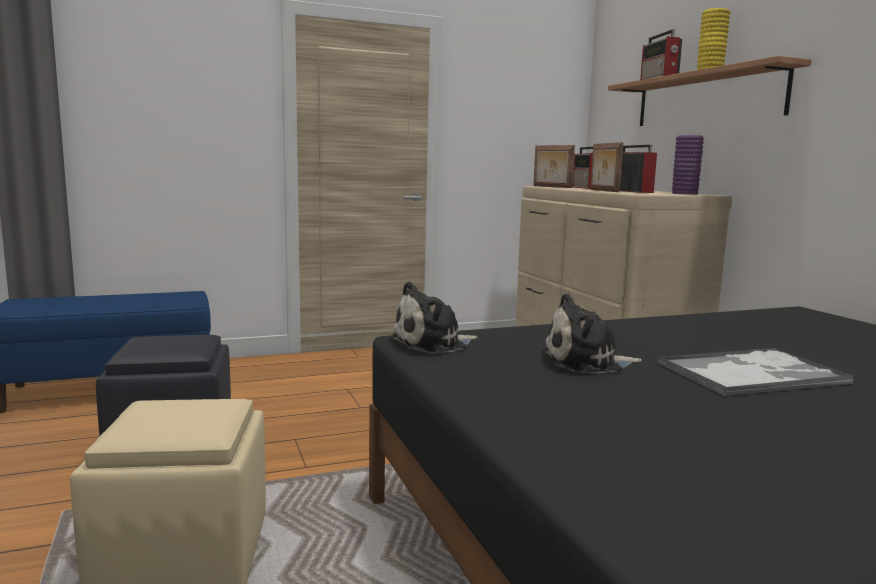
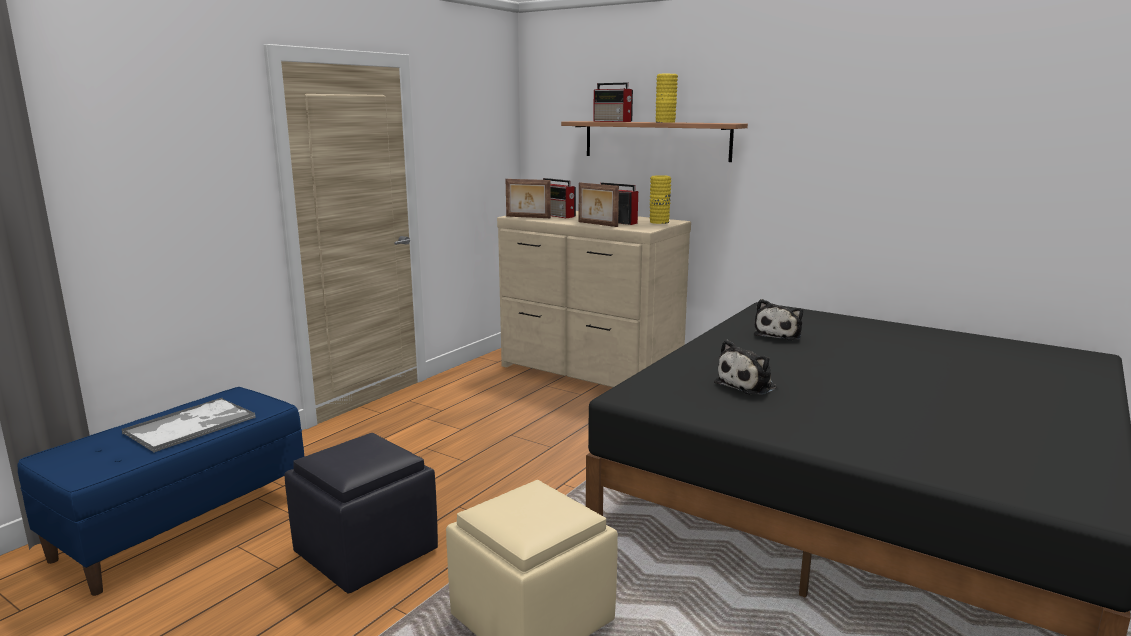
camera: 35 degrees left, 5 degrees up
(433, 344) = (643, 396): plush toy -> plush toy (779, 334)
(684, 194) = (659, 222): purple vase -> yellow vase
(753, 373) = (828, 368): tray -> tray (191, 425)

